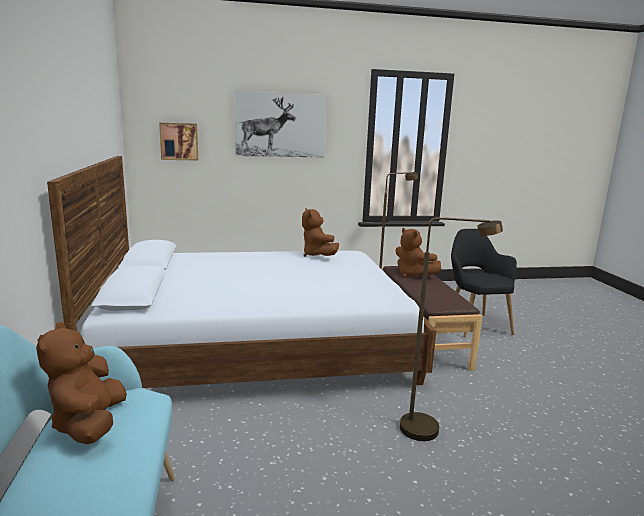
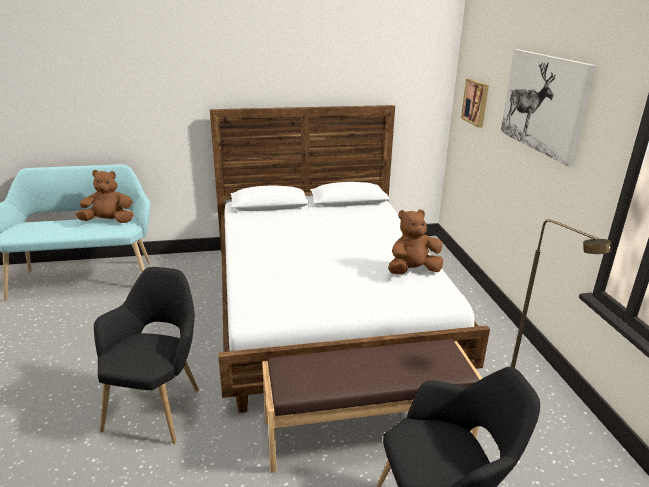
camera: 90 degrees right, 10 degrees up
(413, 275) = (416, 361): brown plush toy -> none
(430, 429) = (158, 406): brown floor lamp -> black armchair

